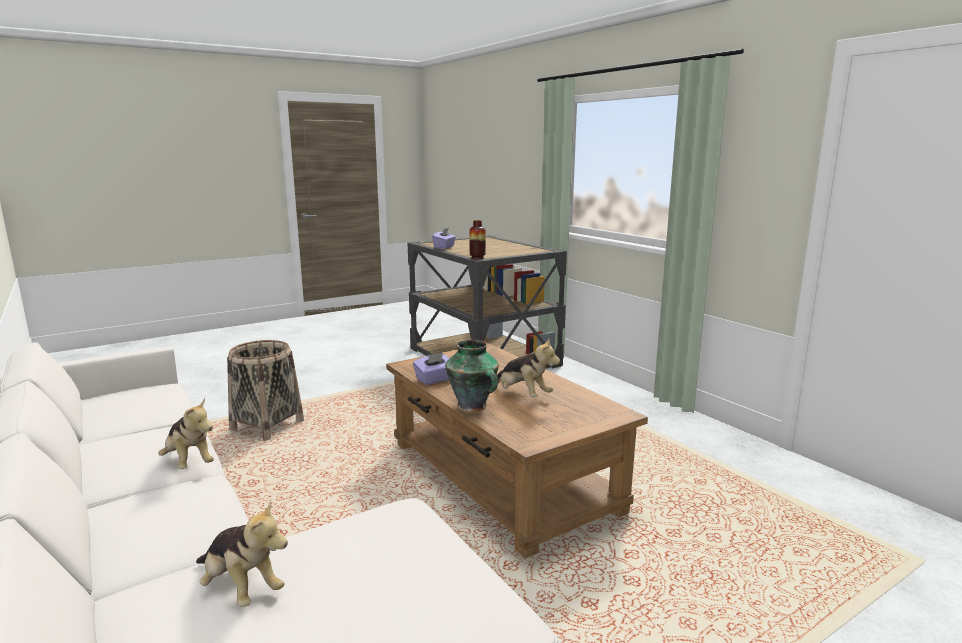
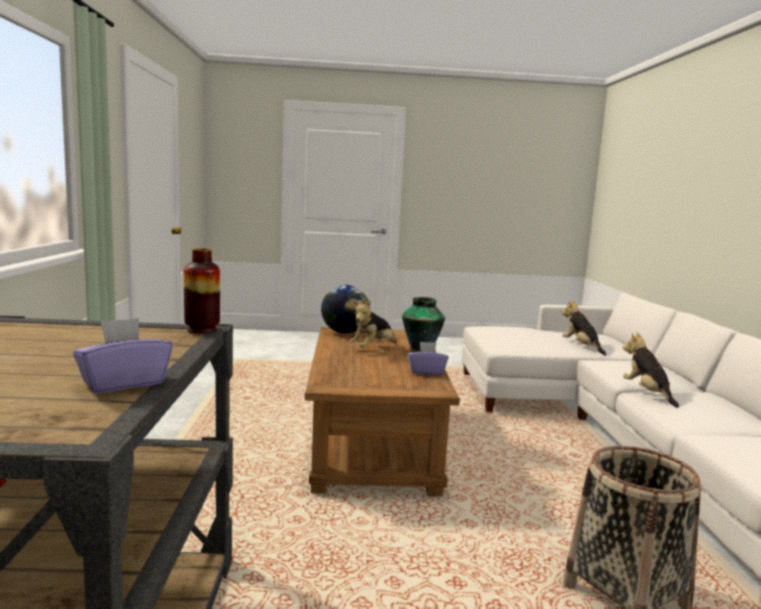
camera: 150 degrees left, 5 degrees down
(522, 395) = (373, 348): plush toy -> plush toy turned 120 degrees counterclockwise
(599, 413) = (344, 332): none -> globe

